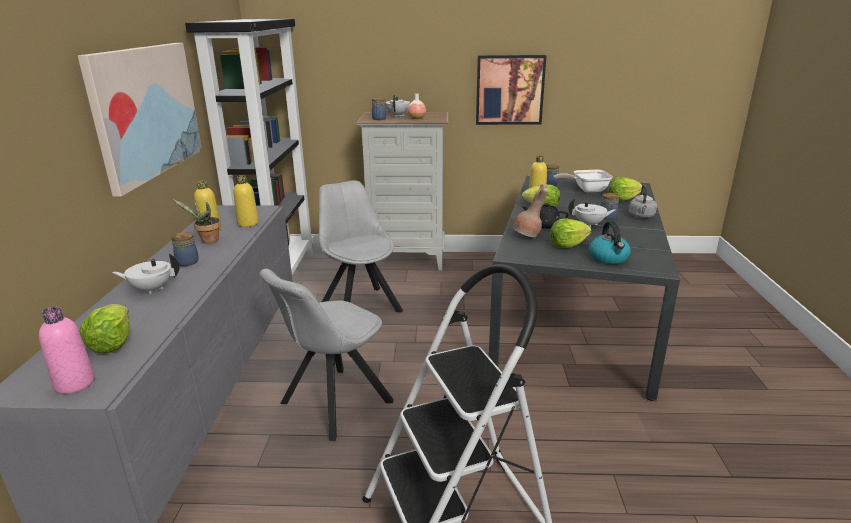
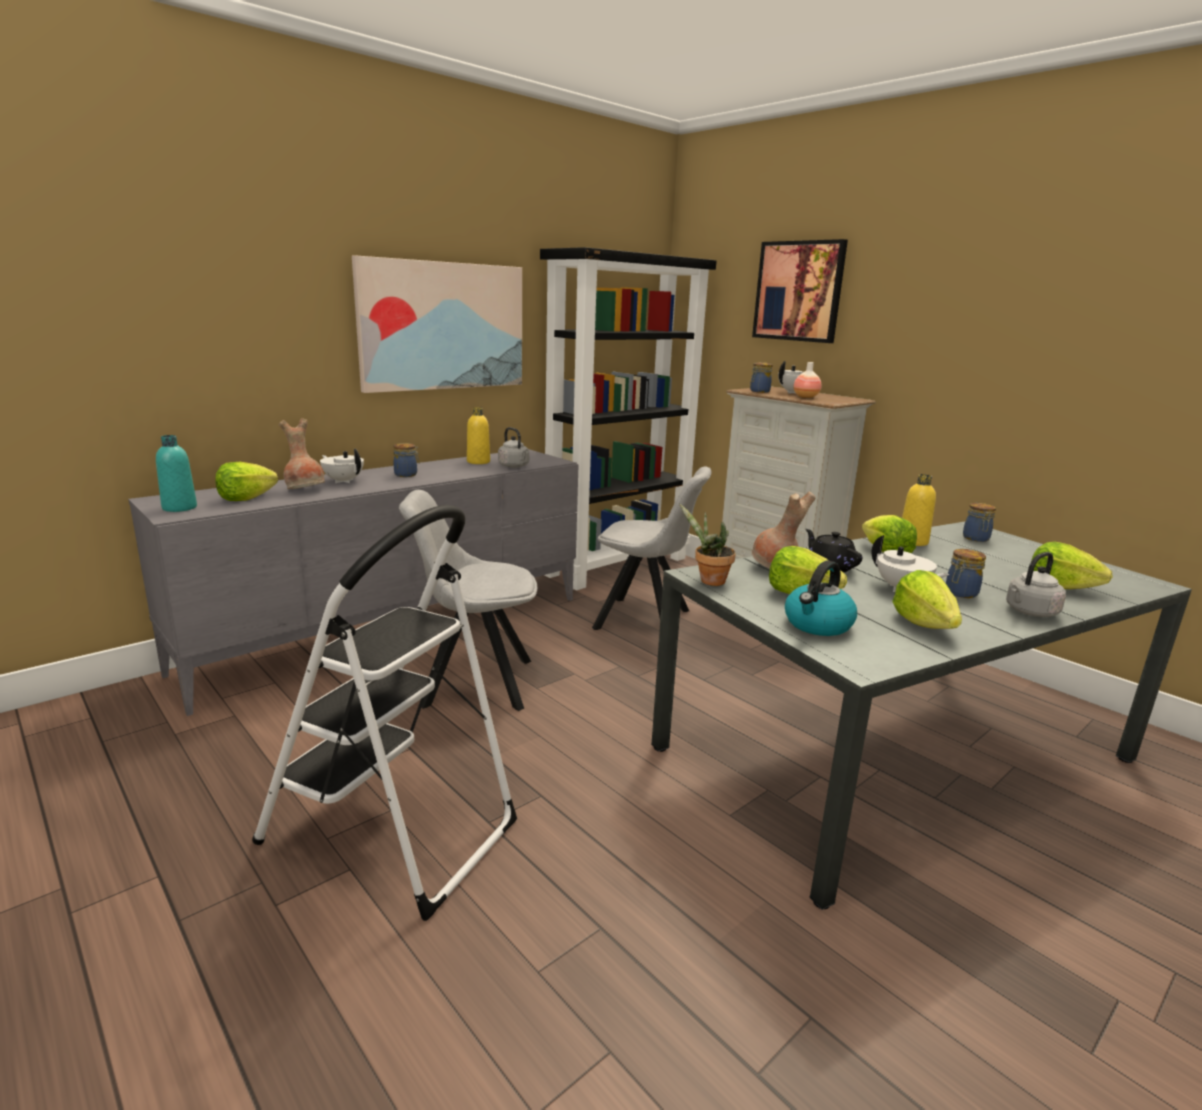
camera: 45 degrees right, 5 degrees down
(75, 383) = (179, 508): pink bottle -> turquoise bottle
(144, 311) = (305, 490): none -> brown vase
(207, 241) = (455, 468): potted plant -> potted plant (708, 581)
(248, 223) = (514, 466): yellow bottle -> grey kettle
(360, 305) = (645, 620): grey chair -> grey chair turned 90 degrees clockwise
(509, 90) = (979, 378): picture -> picture (799, 291)
(586, 190) = (1022, 559): frying pan -> none
(631, 239) = (924, 624): none -> lettuce

